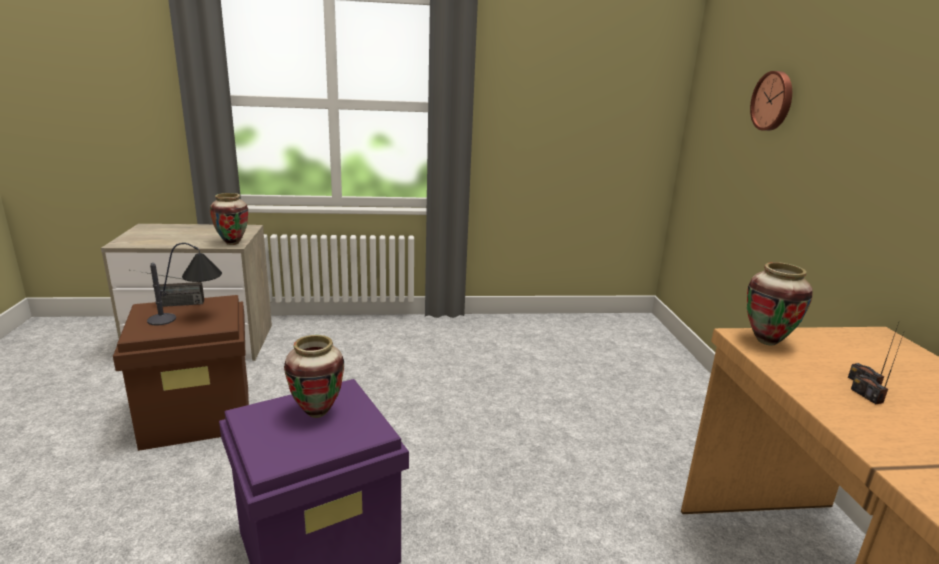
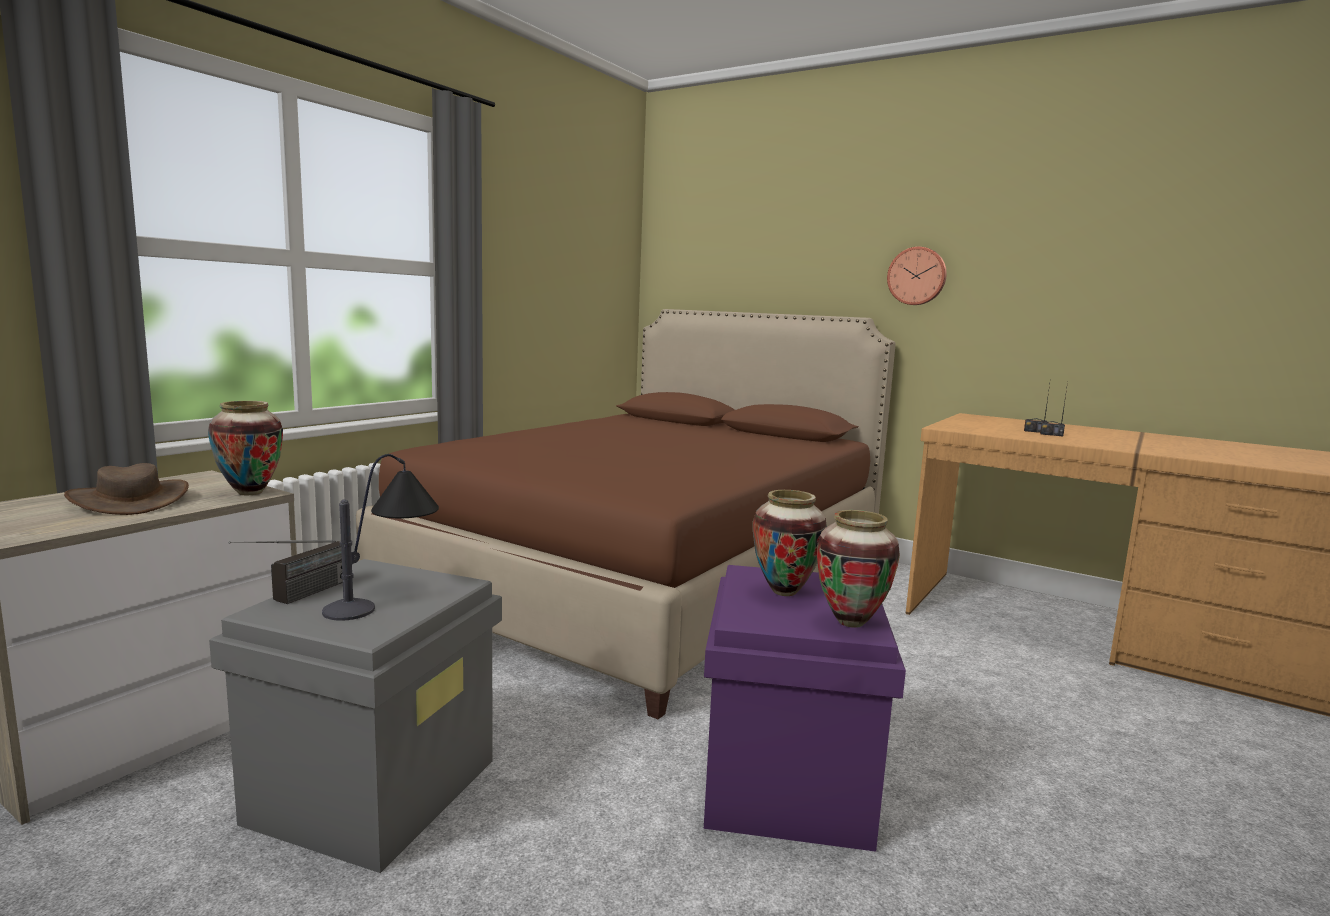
camera: 50 degrees left, 10 degrees down
(192, 235) = (130, 500): none -> brown hat
(199, 415) = (375, 789): brown storage box -> grey storage box
(535, 374) = (649, 579): none -> brown bed
(767, 341) = (957, 427): vase -> vase (851, 622)
(773, 101) = (778, 259): wall clock -> wall clock (917, 276)

